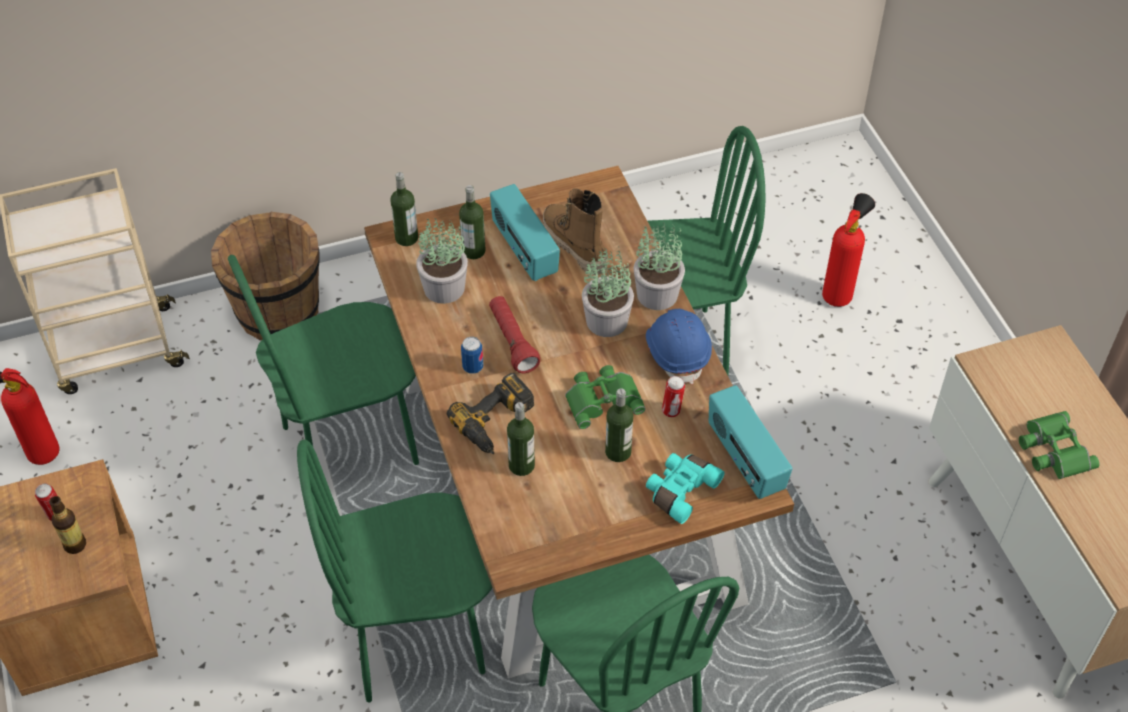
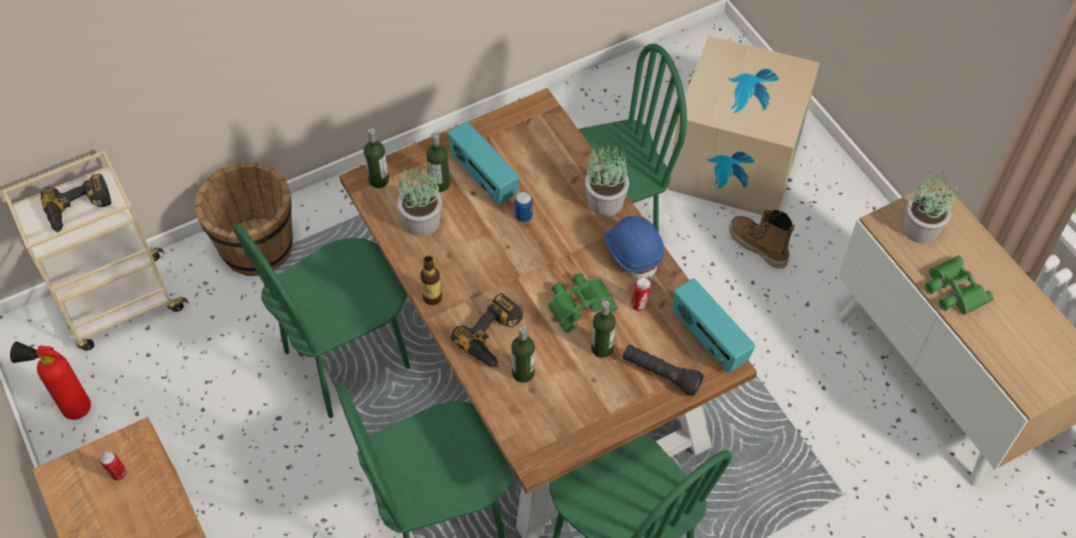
camera: 10 degrees left, 5 degrees up
(75, 545) = (142, 498): bottle -> bottle (432, 297)
(77, 228) = (79, 210): none -> power drill
(473, 367) = (462, 290): can -> can (524, 216)
(512, 341) = (491, 262): red flashlight -> none
(574, 246) = (525, 168): boot -> boot (757, 247)
(606, 320) = (567, 231): potted plant -> potted plant (920, 228)
(680, 490) = (660, 374): turquoise binoculars -> black flashlight
(839, 293) = (735, 162): fire extinguisher -> cardboard box

